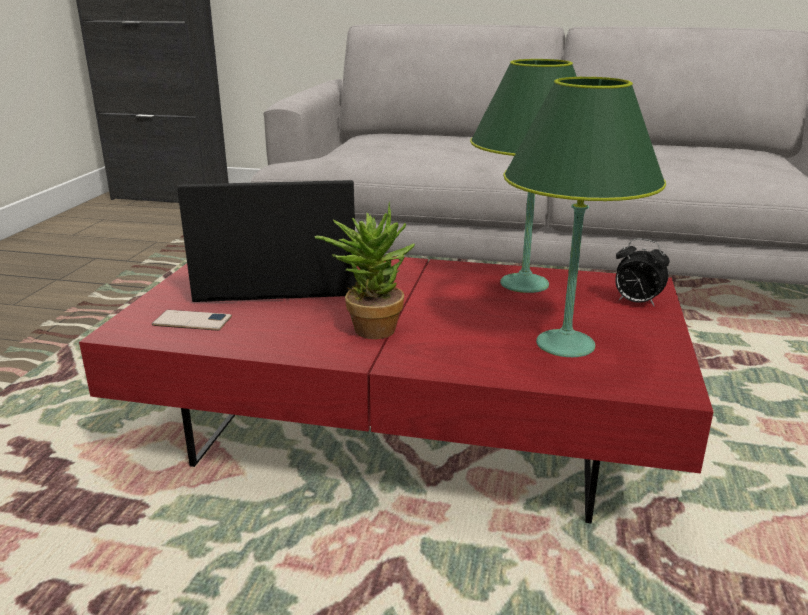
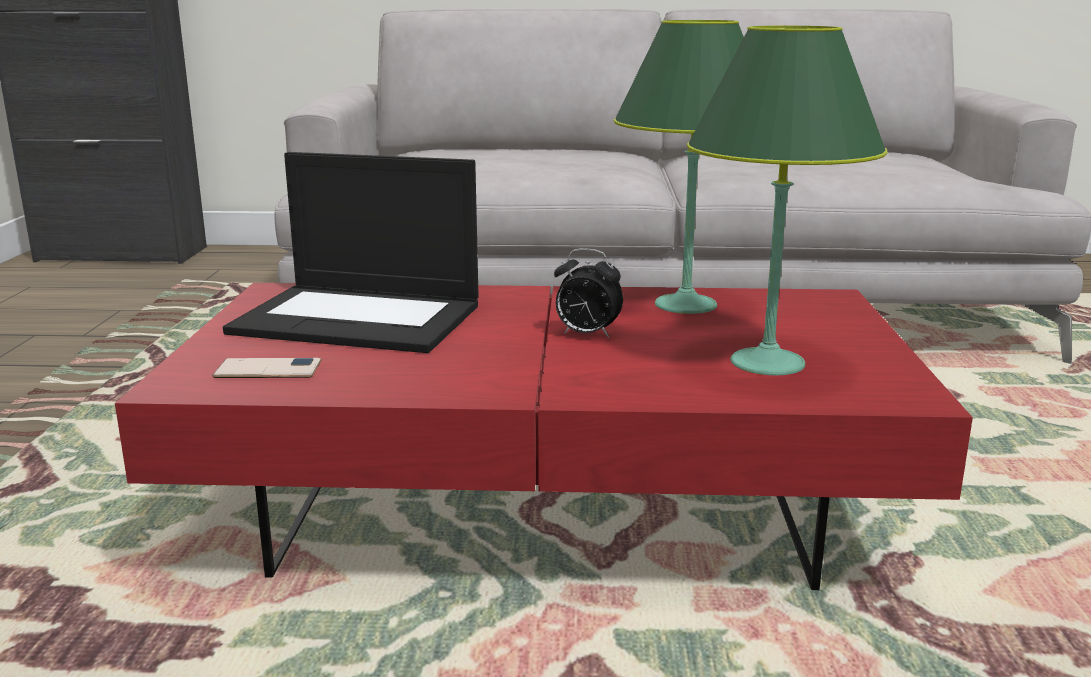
camera: 10 degrees left, 5 degrees down
(276, 280) = (361, 318): laptop -> laptop turned 150 degrees counterclockwise
(369, 327) = (512, 361): potted plant -> none
(636, 302) = (829, 316): alarm clock -> alarm clock (586, 334)

